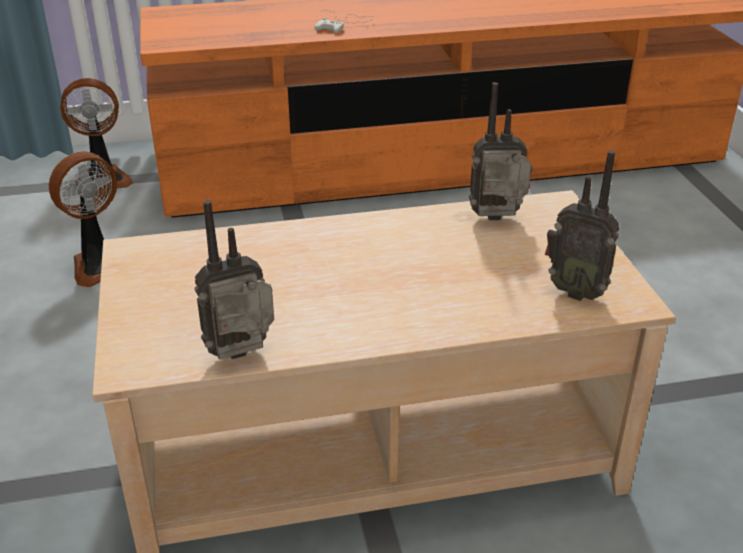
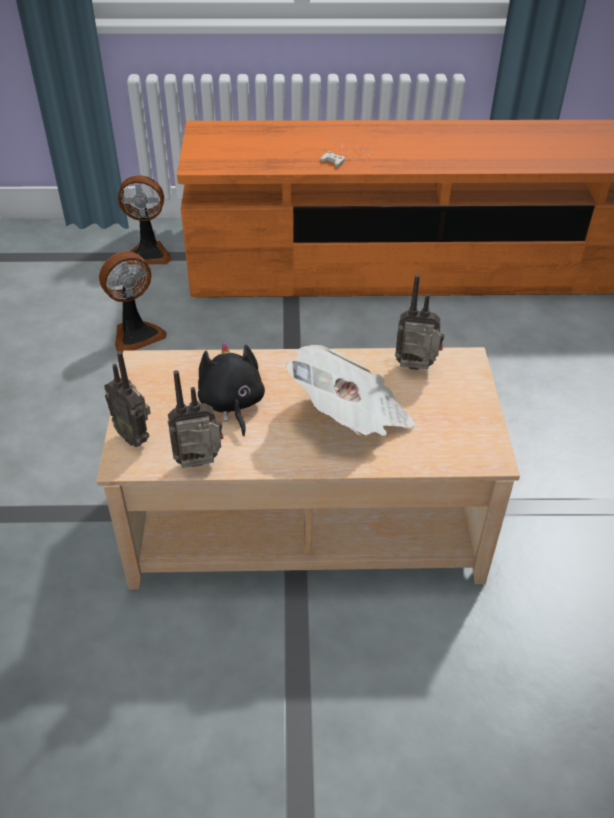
camera: 10 degrees right, 10 degrees up
(268, 282) = (231, 404): none -> black plush toy
(433, 277) = (351, 416): none -> newspaper
(575, 291) = (452, 443): radio -> radio (134, 436)

